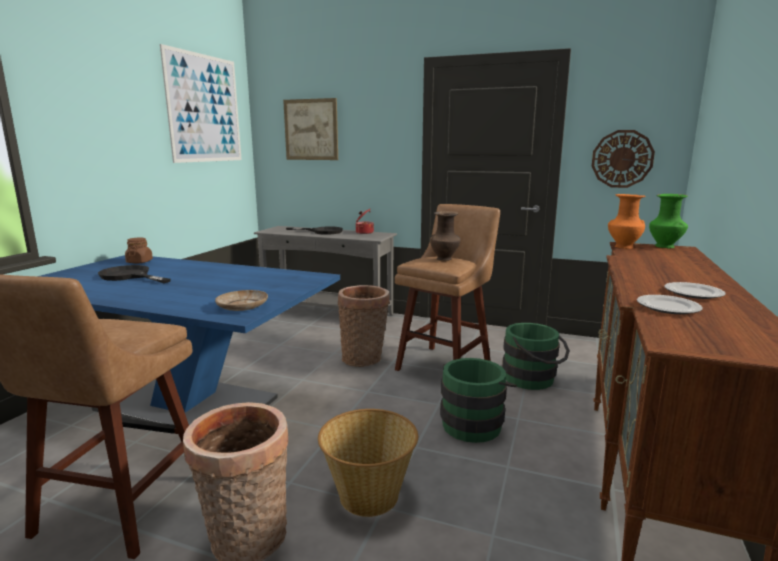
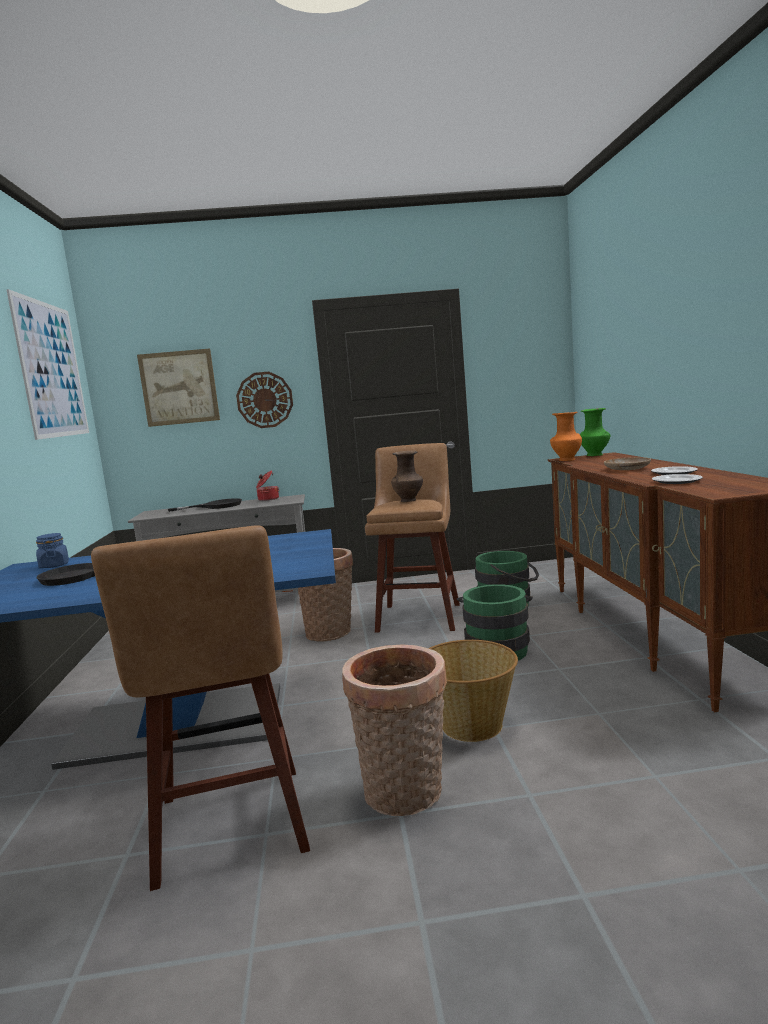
camera: 25 degrees left, 5 degrees down
(139, 262) = (54, 565): brown jar -> blue jar
(242, 306) = (294, 566): beige plate -> beige plate (627, 469)
(622, 159) = (519, 387): wall clock -> wall clock (265, 400)

